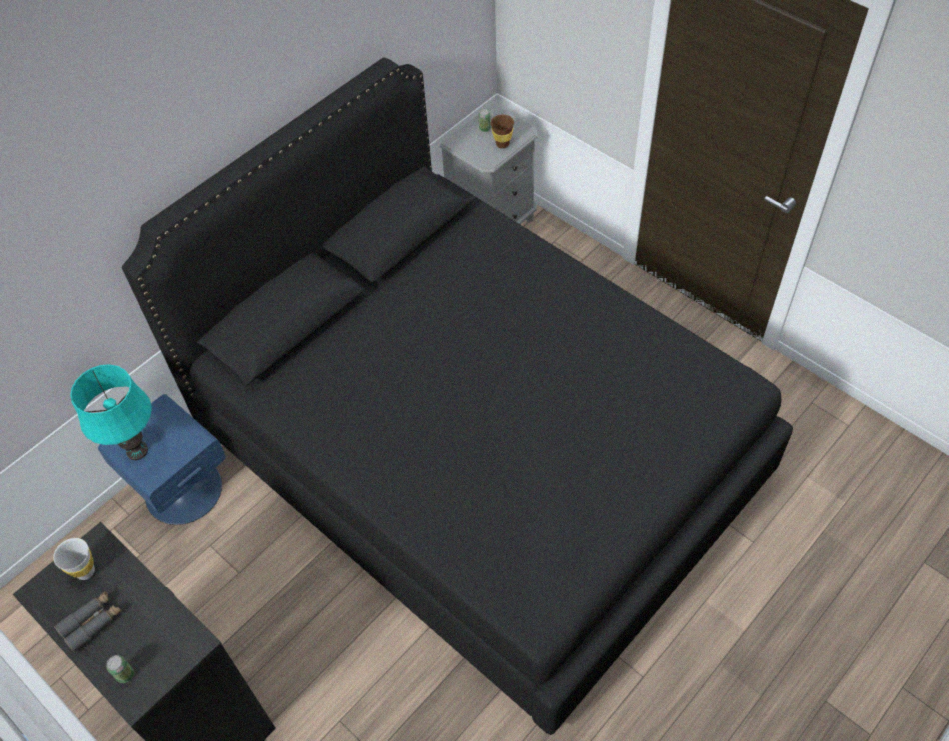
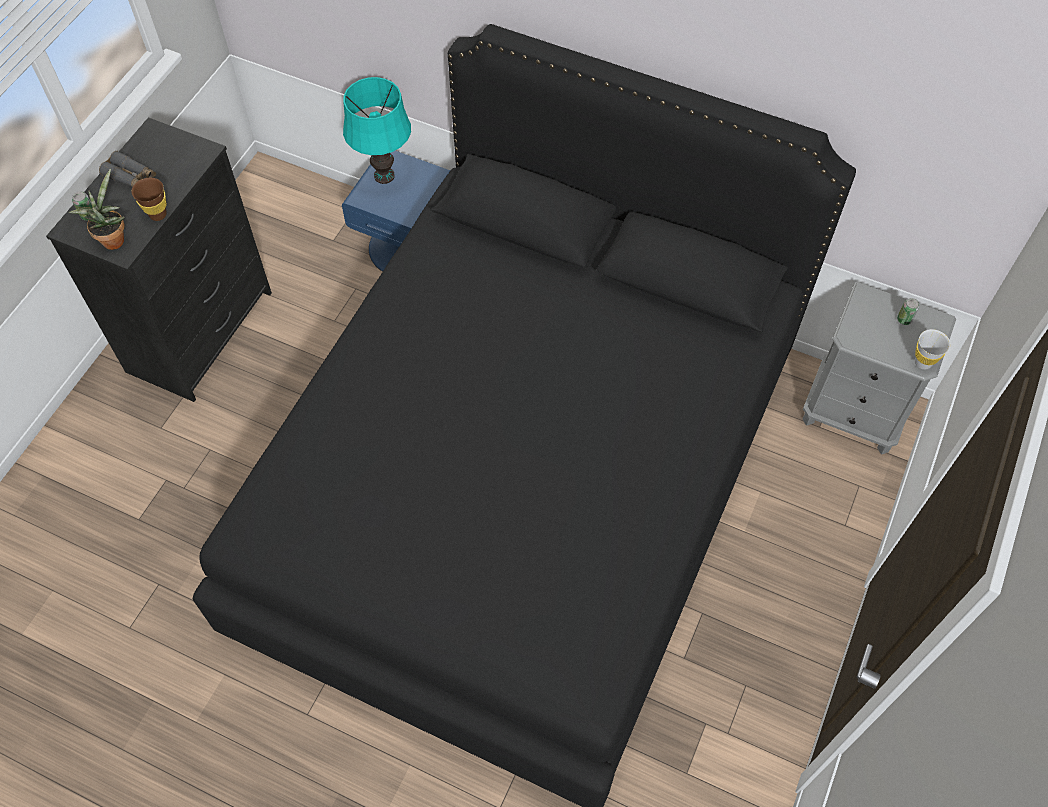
camera: 70 degrees right, 5 degrees up
(85, 571) = (176, 154): white cup -> white cup (922, 362)
(171, 651) = (113, 238): none -> potted plant
(502, 144) = (887, 345): brown cup -> brown cup (158, 214)

